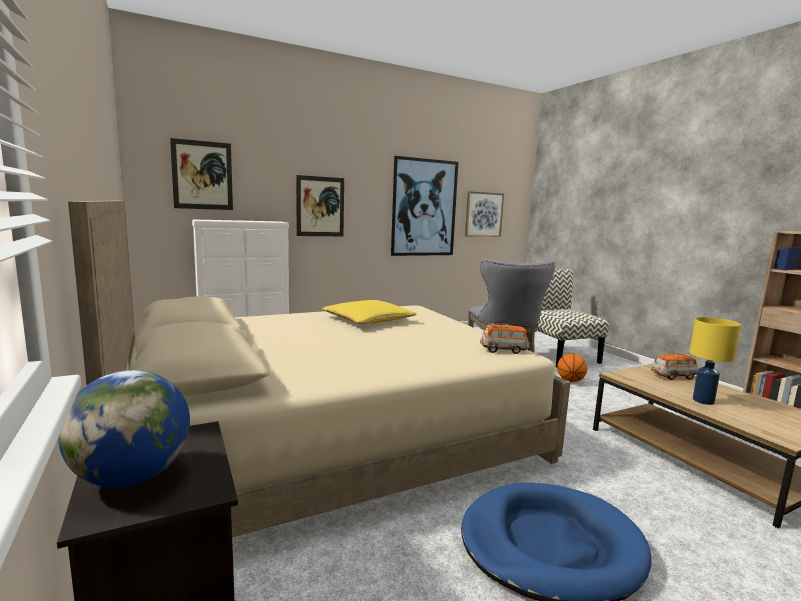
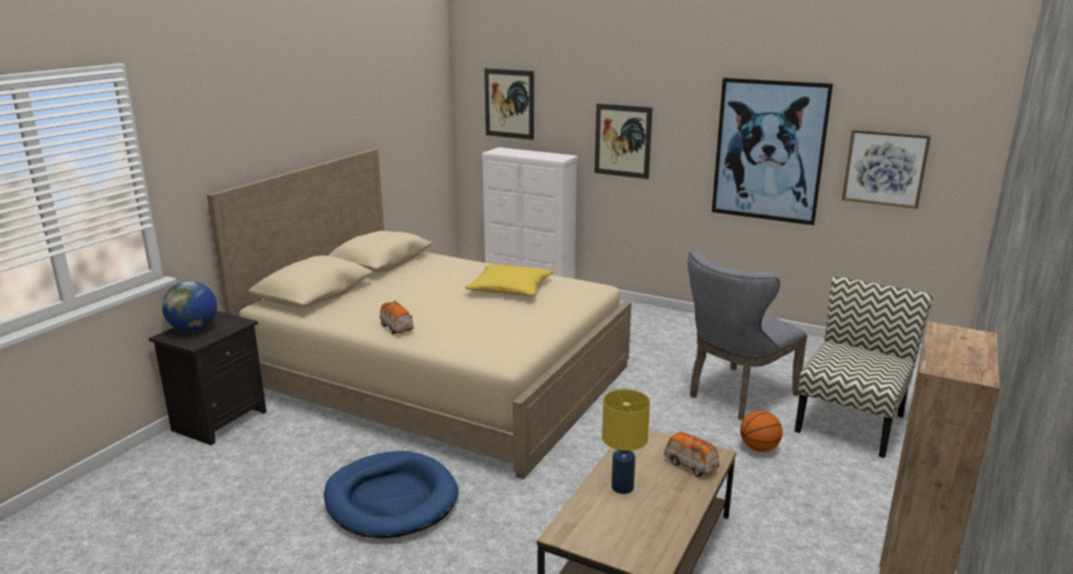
camera: 55 degrees right, 10 degrees up
(504, 350) = (501, 352): toy car -> toy car (397, 328)

